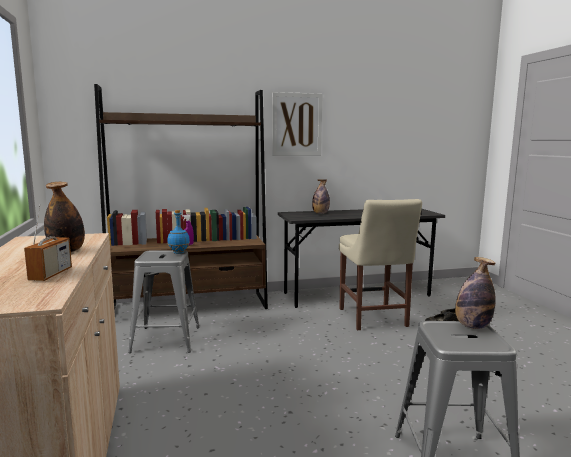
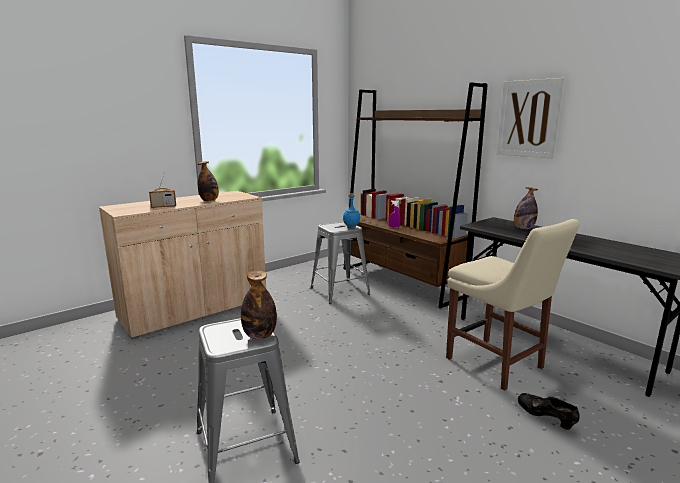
camera: 65 degrees right, 5 degrees up
(373, 319) = (498, 365): beige chair -> beige chair turned 90 degrees counterclockwise

